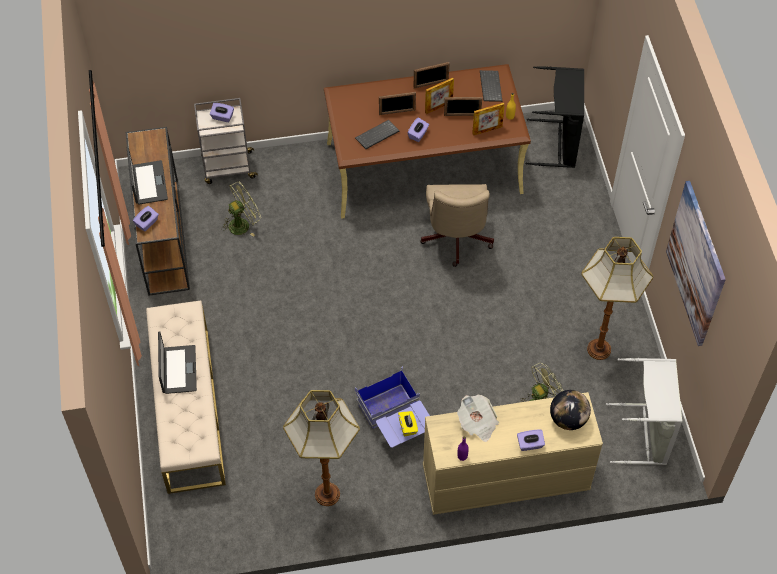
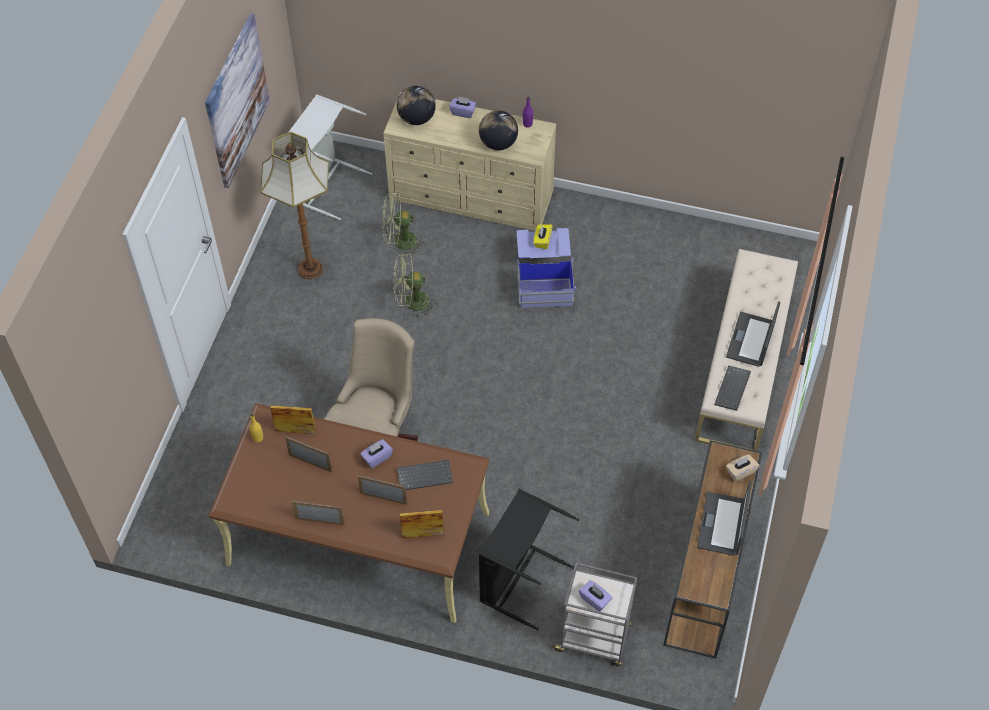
camera: 155 degrees left, 0 degrees up
(147, 223) = (740, 472): purple tissue box -> beige tissue box
(243, 224) = (606, 552): green fan -> green fan (411, 303)
(326, 494) = (639, 243): floor lamp -> none
(438, 107) = (331, 484): picture frame -> picture frame (423, 534)
(477, 423) = (498, 143): newspaper -> globe
(490, 86) = (253, 488): keyboard -> keyboard (733, 389)
(558, 144) = (185, 504): black laundry basket -> black laundry basket (518, 579)

